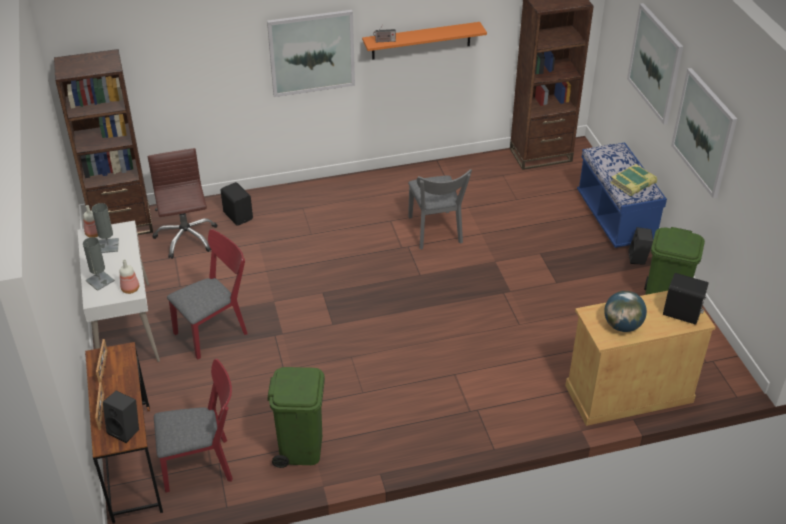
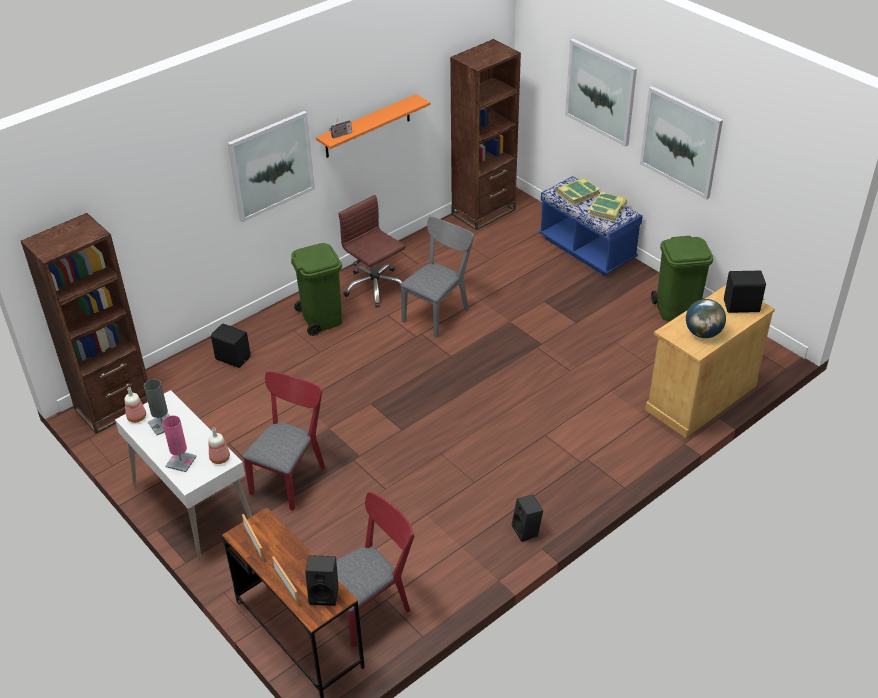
camera: 25 degrees left, 0 degrees up
(100, 281) = (181, 461): grey table lamp -> pink table lamp
(186, 238) = (193, 397): brown office chair -> brown office chair (375, 287)
(300, 447) = (453, 553): green trash can -> green trash can (321, 318)
(436, 233) = (438, 312): grey chair -> grey chair turned 105 degrees counterclockwise
(614, 160) = (577, 194): none -> book
(638, 259) = (630, 278): black speaker -> black speaker (527, 531)

